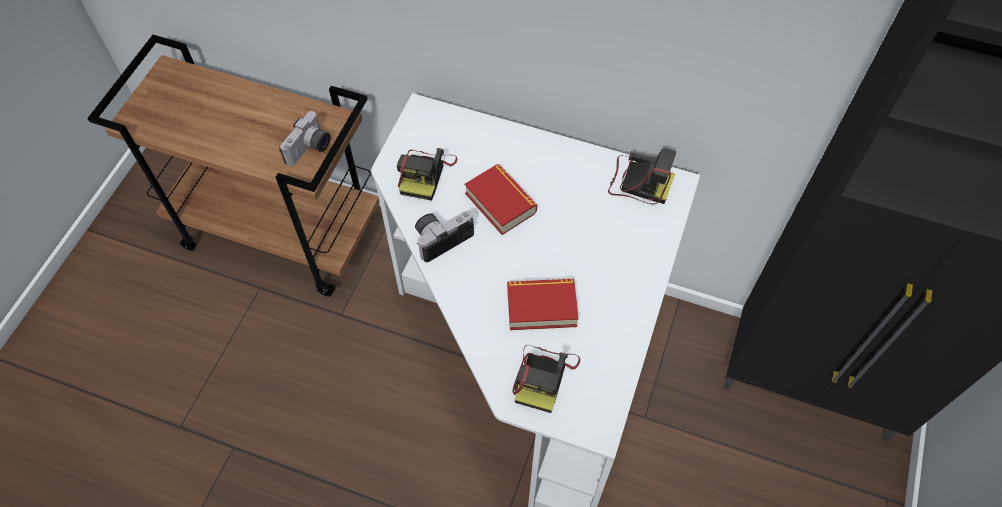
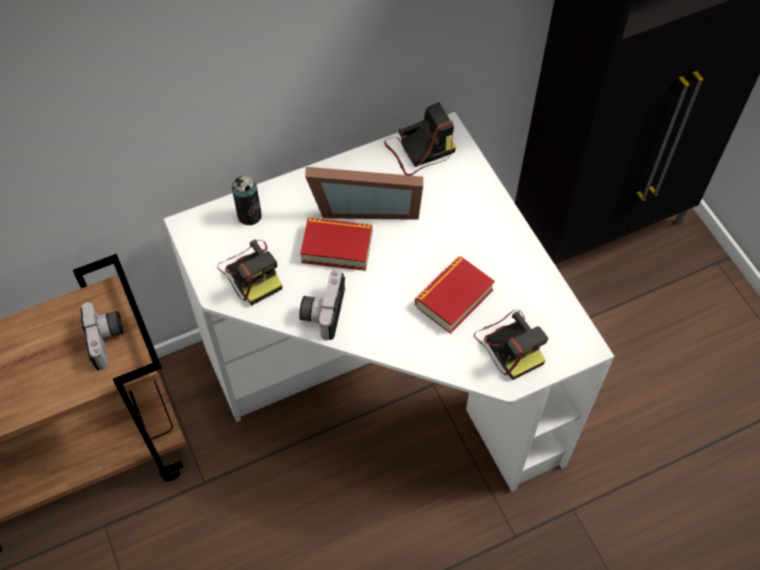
camera: 45 degrees left, 0 degrees up
(467, 134) = (249, 215): none -> can
(554, 190) = (365, 205): none -> picture frame

